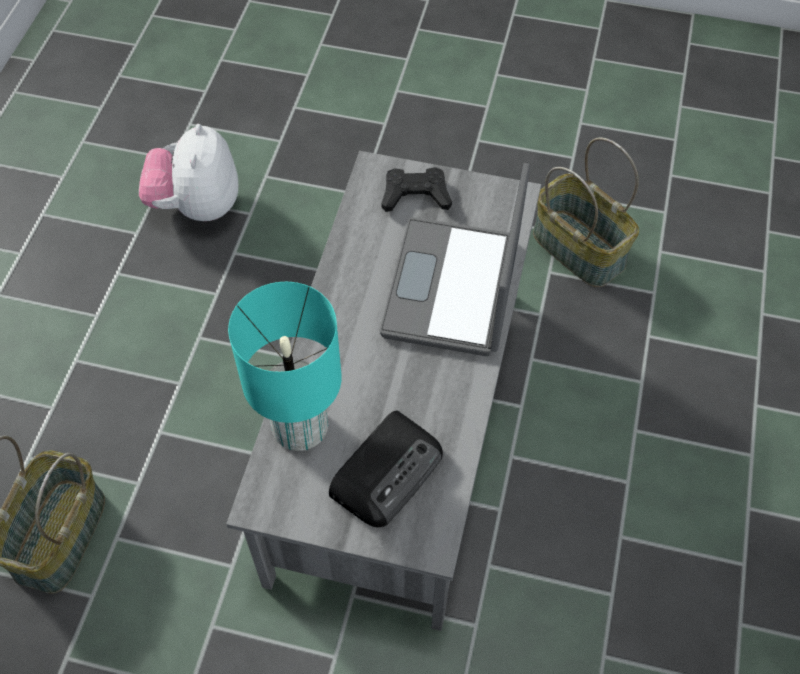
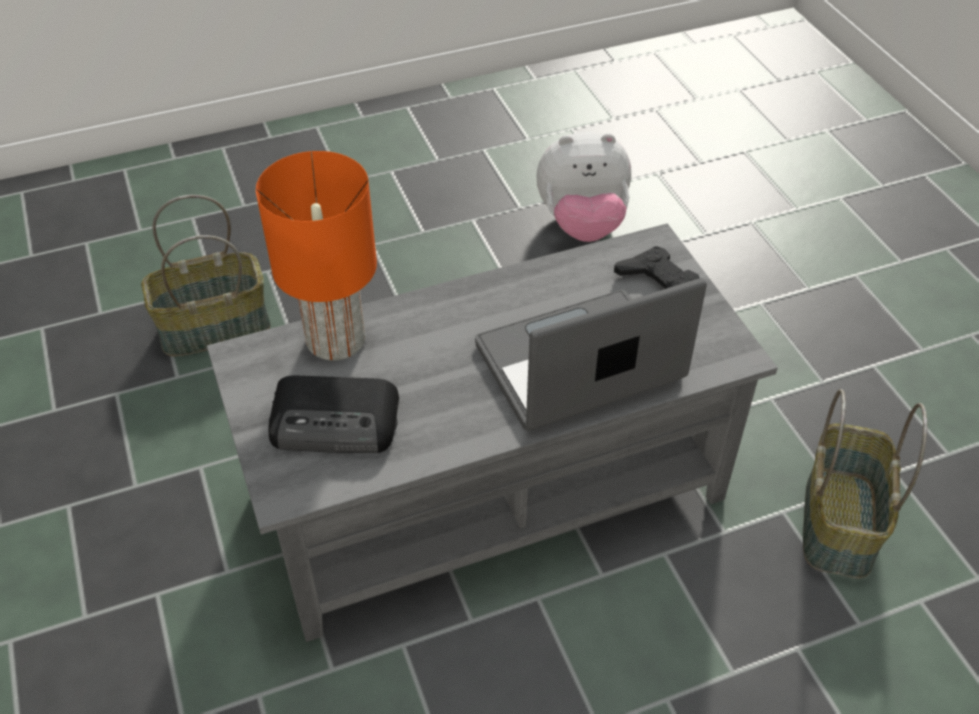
camera: 55 degrees right, 10 degrees down
(197, 206) = (582, 224): plush toy -> plush toy turned 150 degrees counterclockwise
(298, 427) = (334, 339): turquoise table lamp -> orange table lamp

